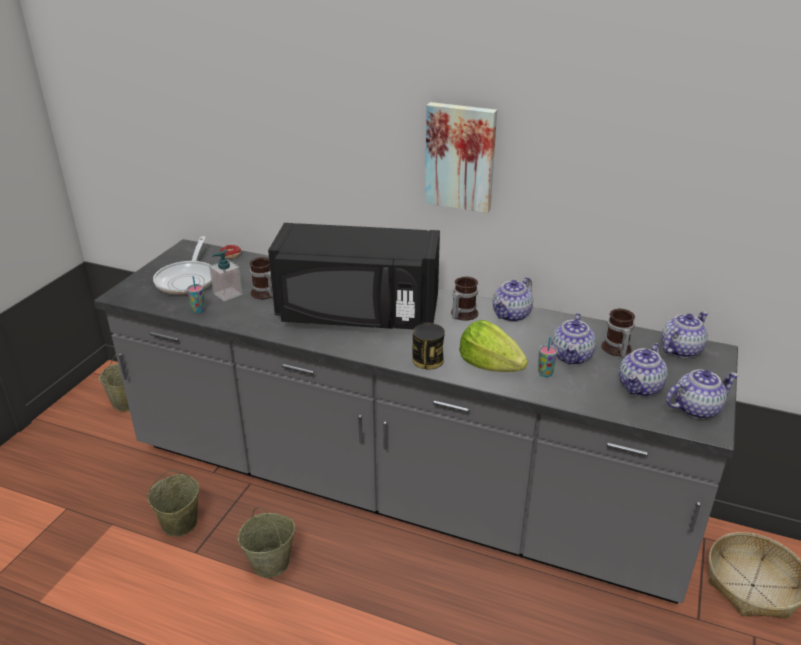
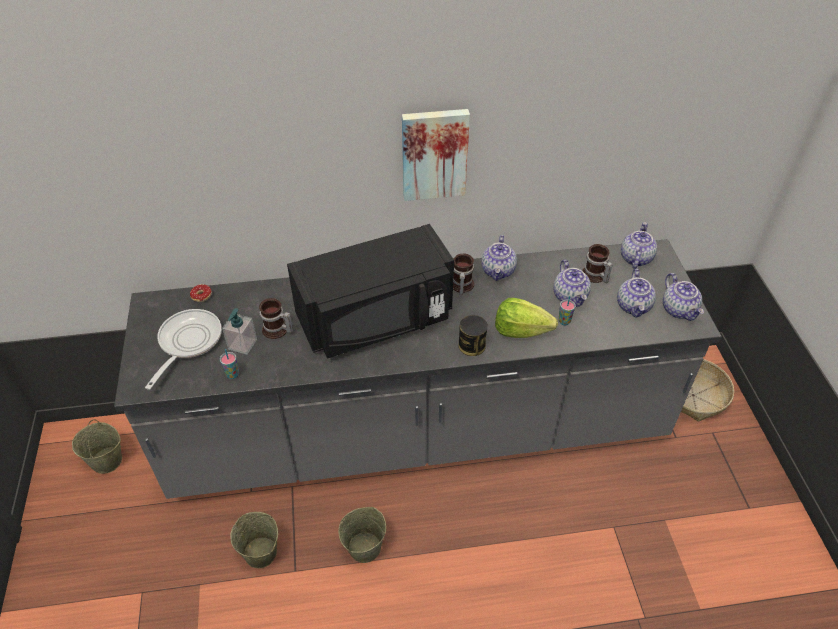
camera: 30 degrees left, 15 degrees up
(188, 280) = (187, 342): frying pan -> frying pan turned 135 degrees counterclockwise
(696, 408) = (679, 310): teapot -> teapot turned 120 degrees clockwise

